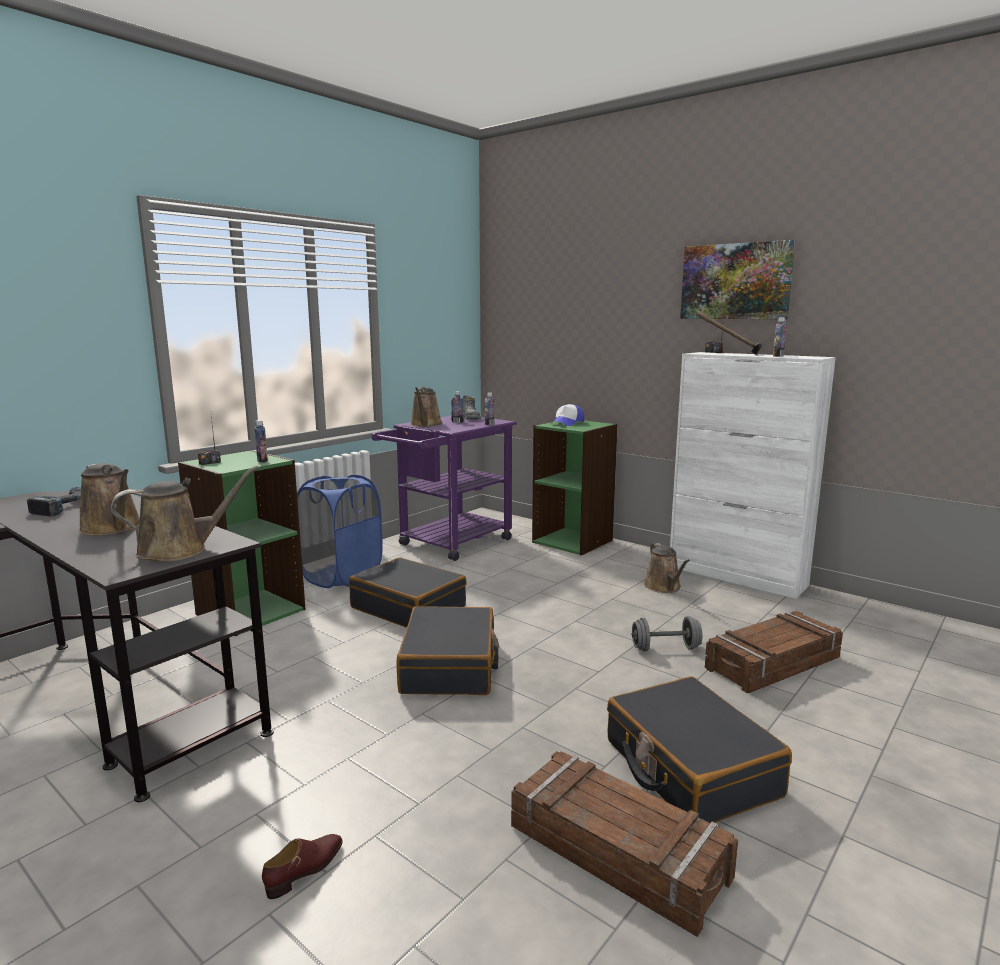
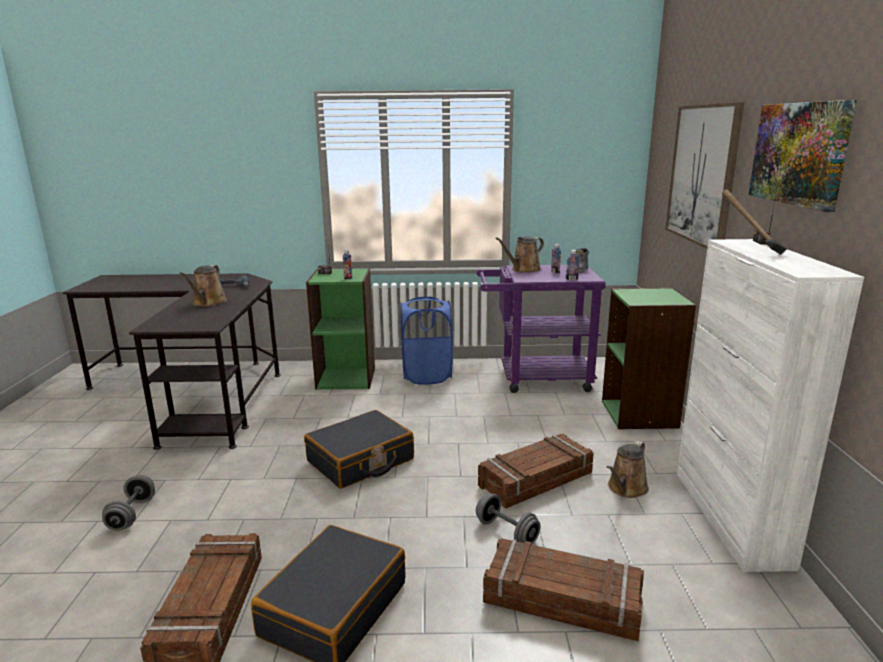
camera: 50 degrees right, 5 degrees up
(180, 550) = (189, 323): brown watering can -> none
(305, 870) = (132, 514): brown shoe -> grey dumbbell
(409, 607) = (418, 412): black suitcase -> none
(567, 423) = (648, 293): cap -> none
(593, 311) = (702, 174): none -> picture
(608, 609) = (536, 480): none -> crate
(778, 356) = (782, 262): bottle -> none

